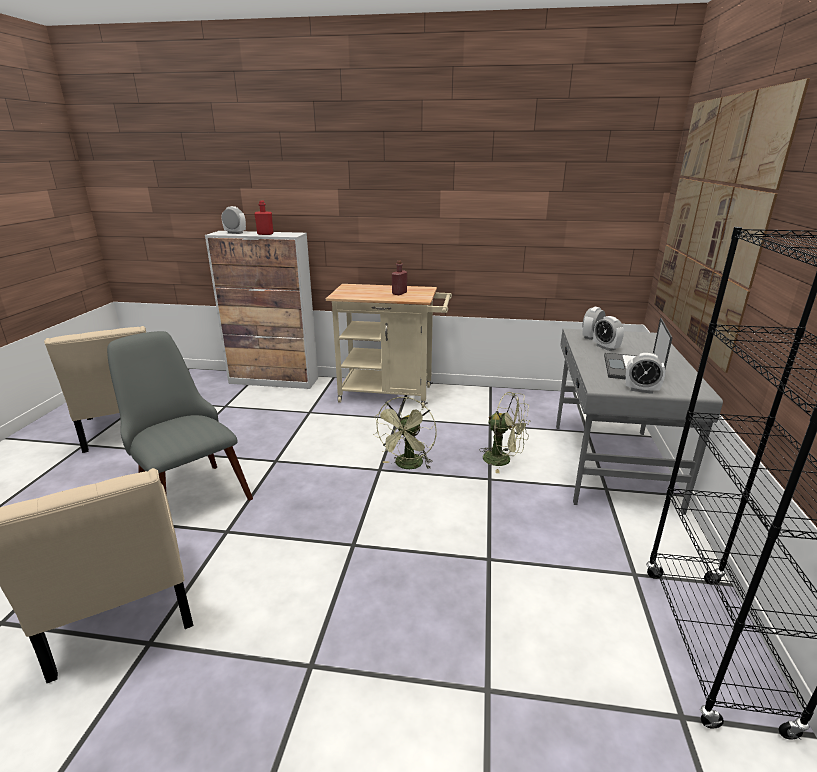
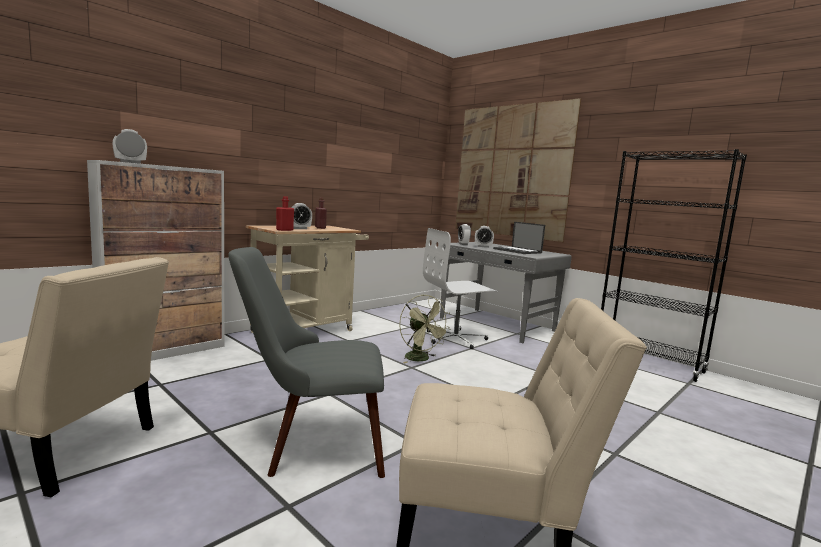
camera: 55 degrees left, 15 degrees down
(265, 234) = (175, 166): red bottle -> red bottle (284, 230)
(503, 460) = (456, 339): green fan -> white office chair
(641, 390) = (545, 255): alarm clock -> alarm clock (299, 228)

